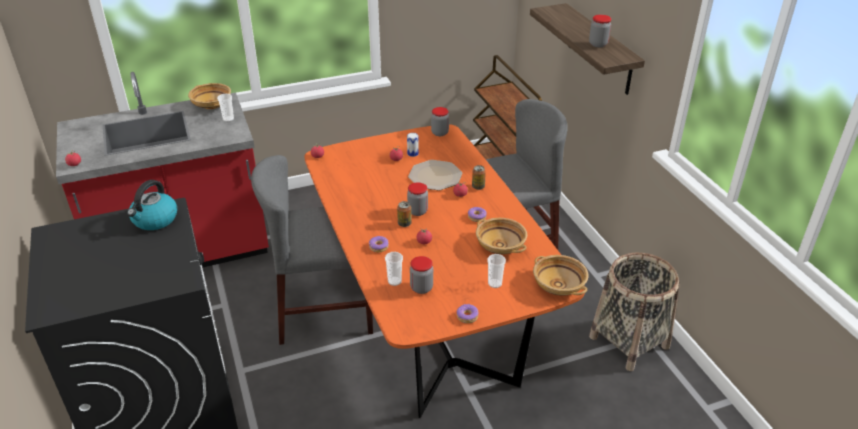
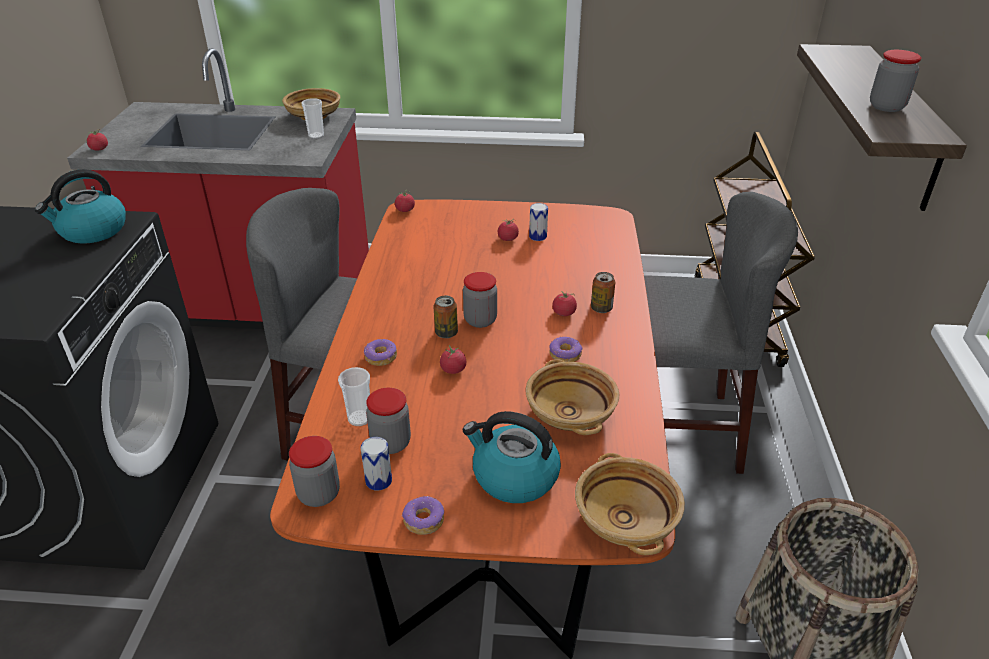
camera: 25 degrees right, 0 degrees up
(430, 307) = (378, 480): none -> can
(435, 176) = (546, 276): plate -> none
(439, 133) = (599, 217): jar -> jar (319, 494)
(494, 283) = (513, 476): cup -> kettle

